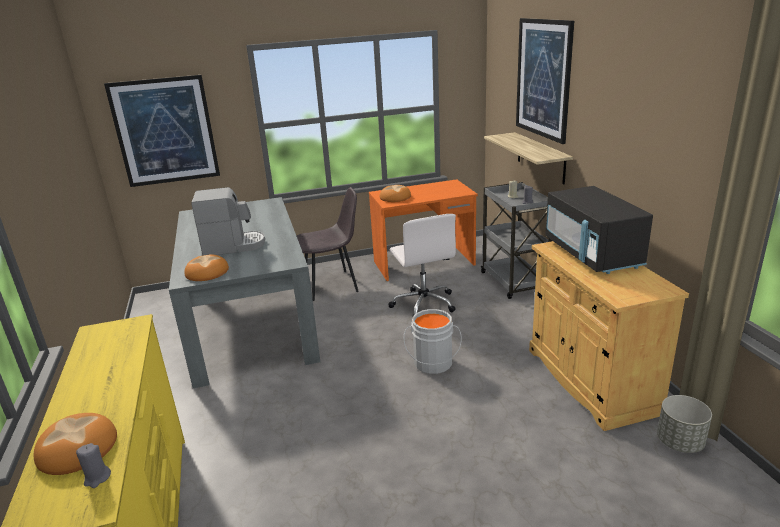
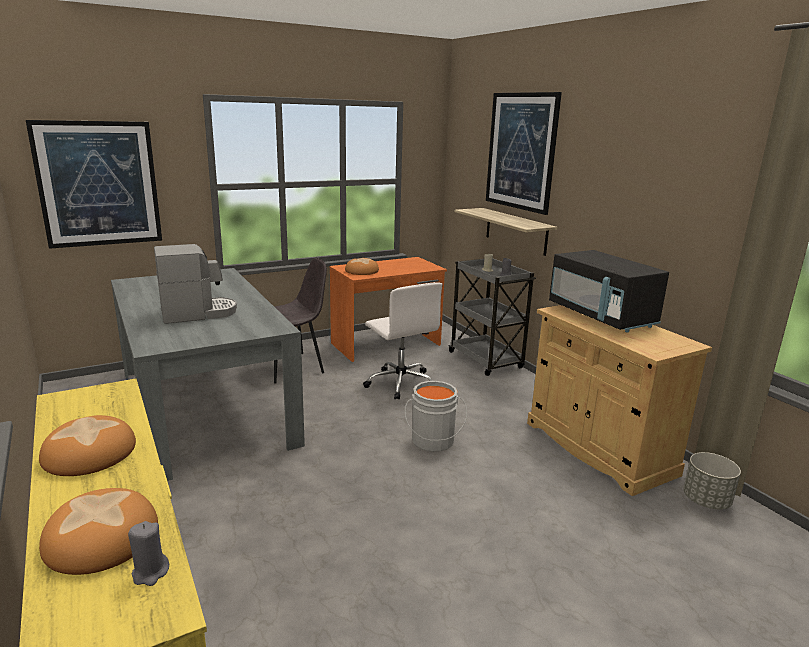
camera: 15 degrees left, 5 degrees down
(207, 272) = (177, 339): bread -> bread (90, 452)

